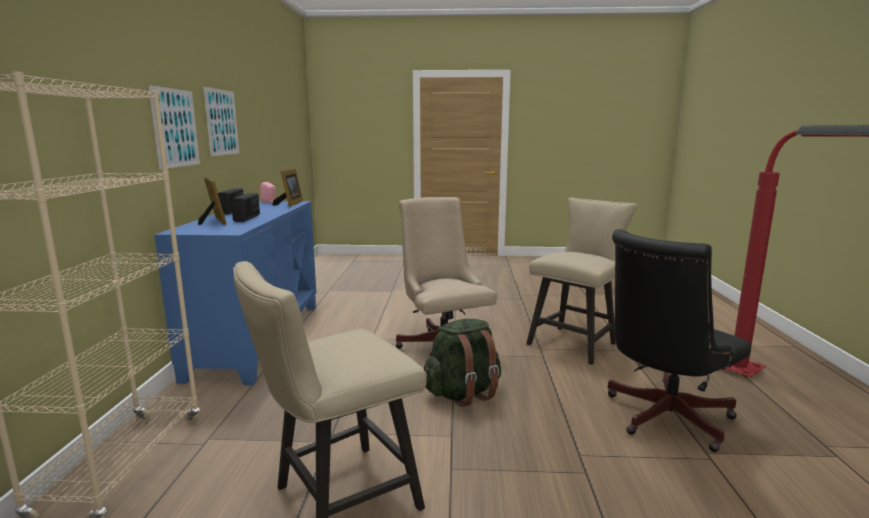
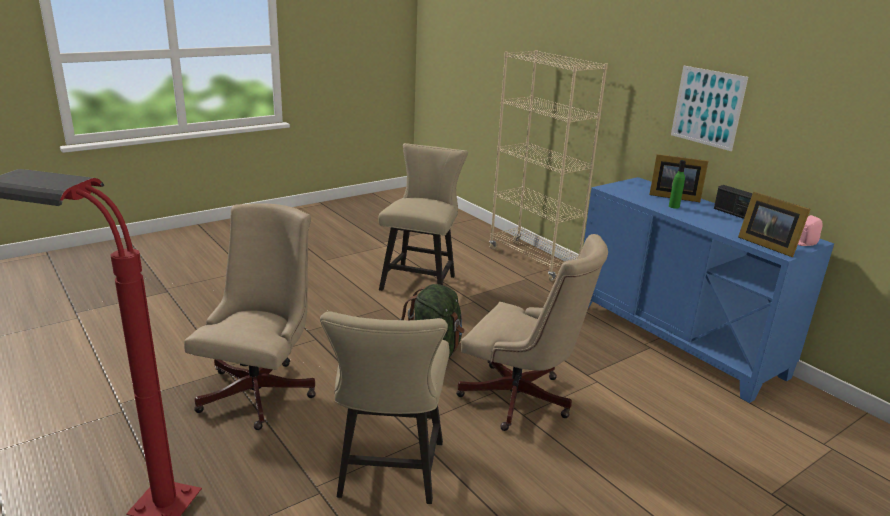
camera: 140 degrees right, 10 degrees up
(222, 122) = (806, 121): picture -> none
(247, 218) = (674, 206): radio -> green bottle
(662, 418) = (262, 389): black office chair -> beige office chair

